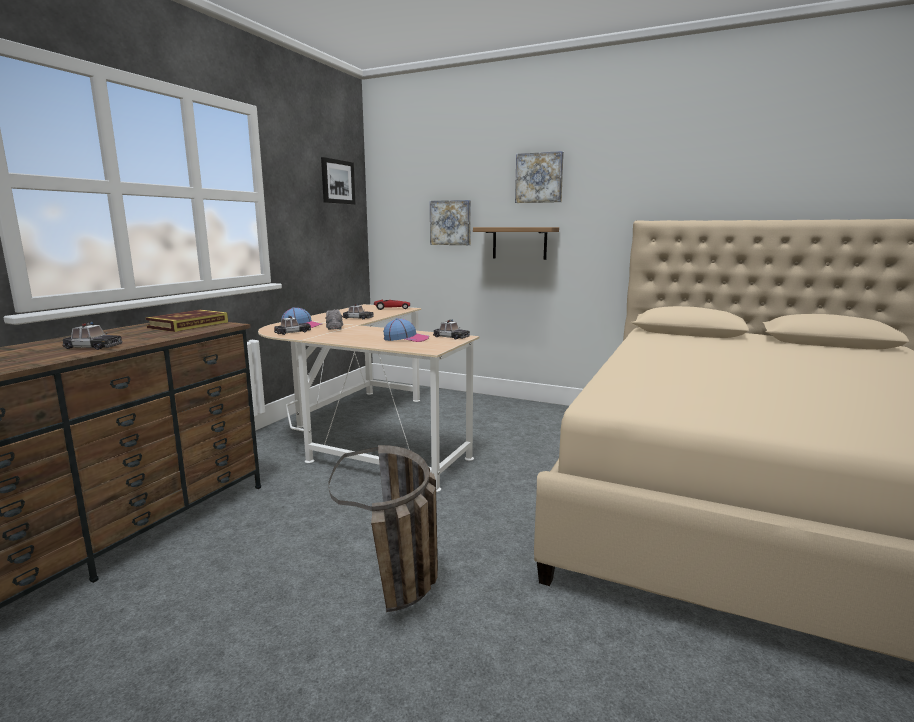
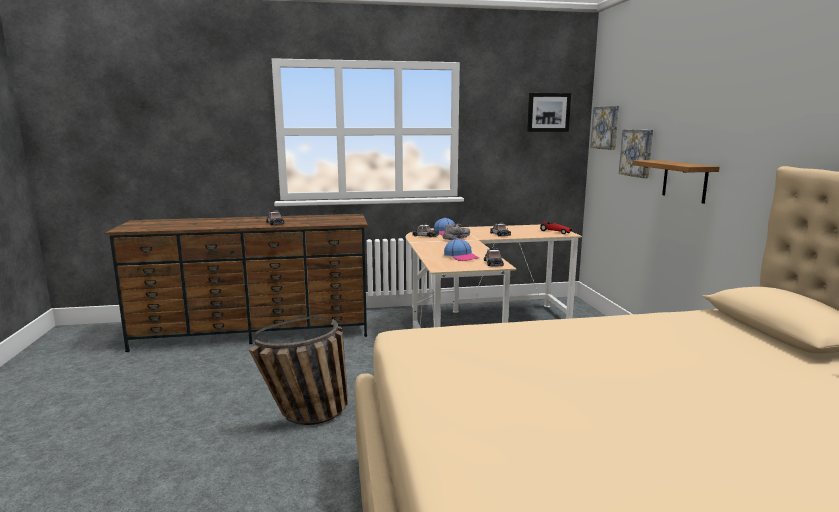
camera: 55 degrees right, 0 degrees up
(188, 325) = (344, 219): book -> none
(539, 178) = (708, 106): picture -> picture (606, 127)

